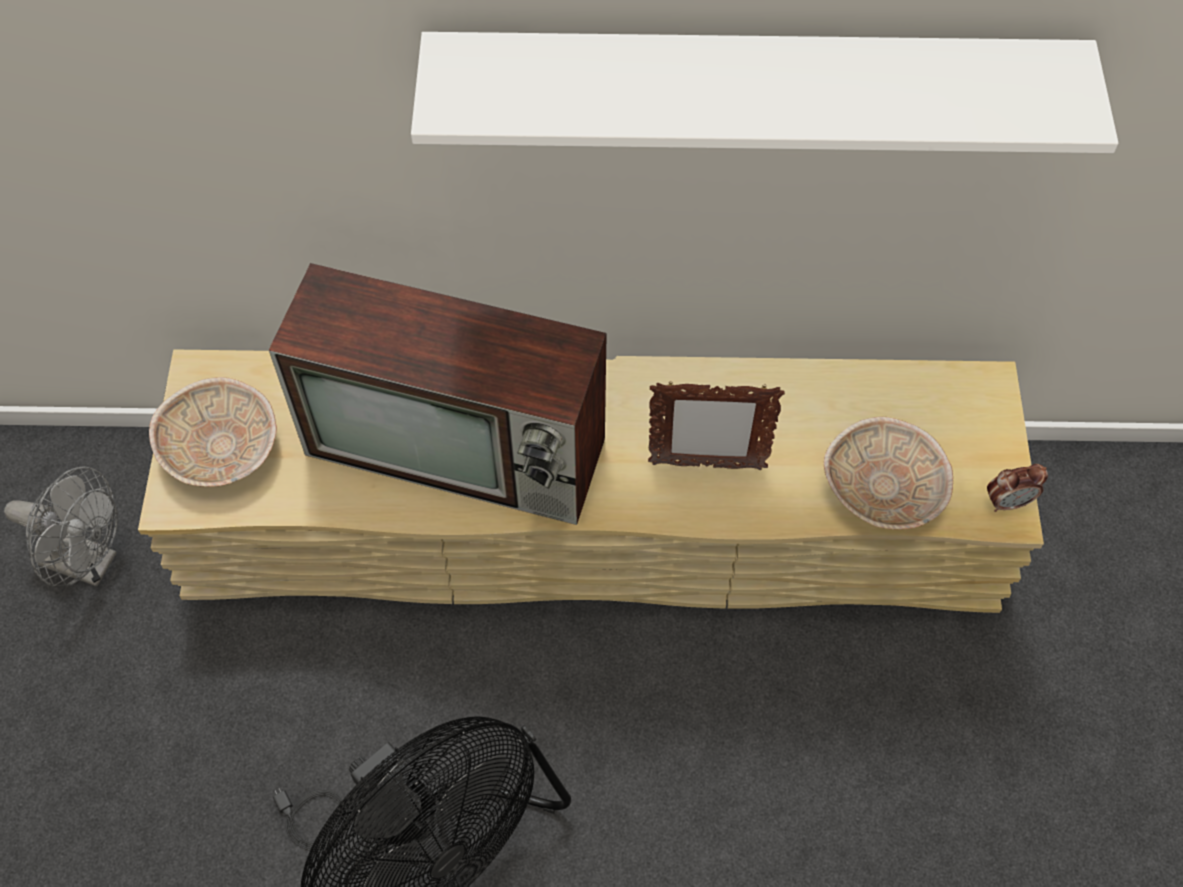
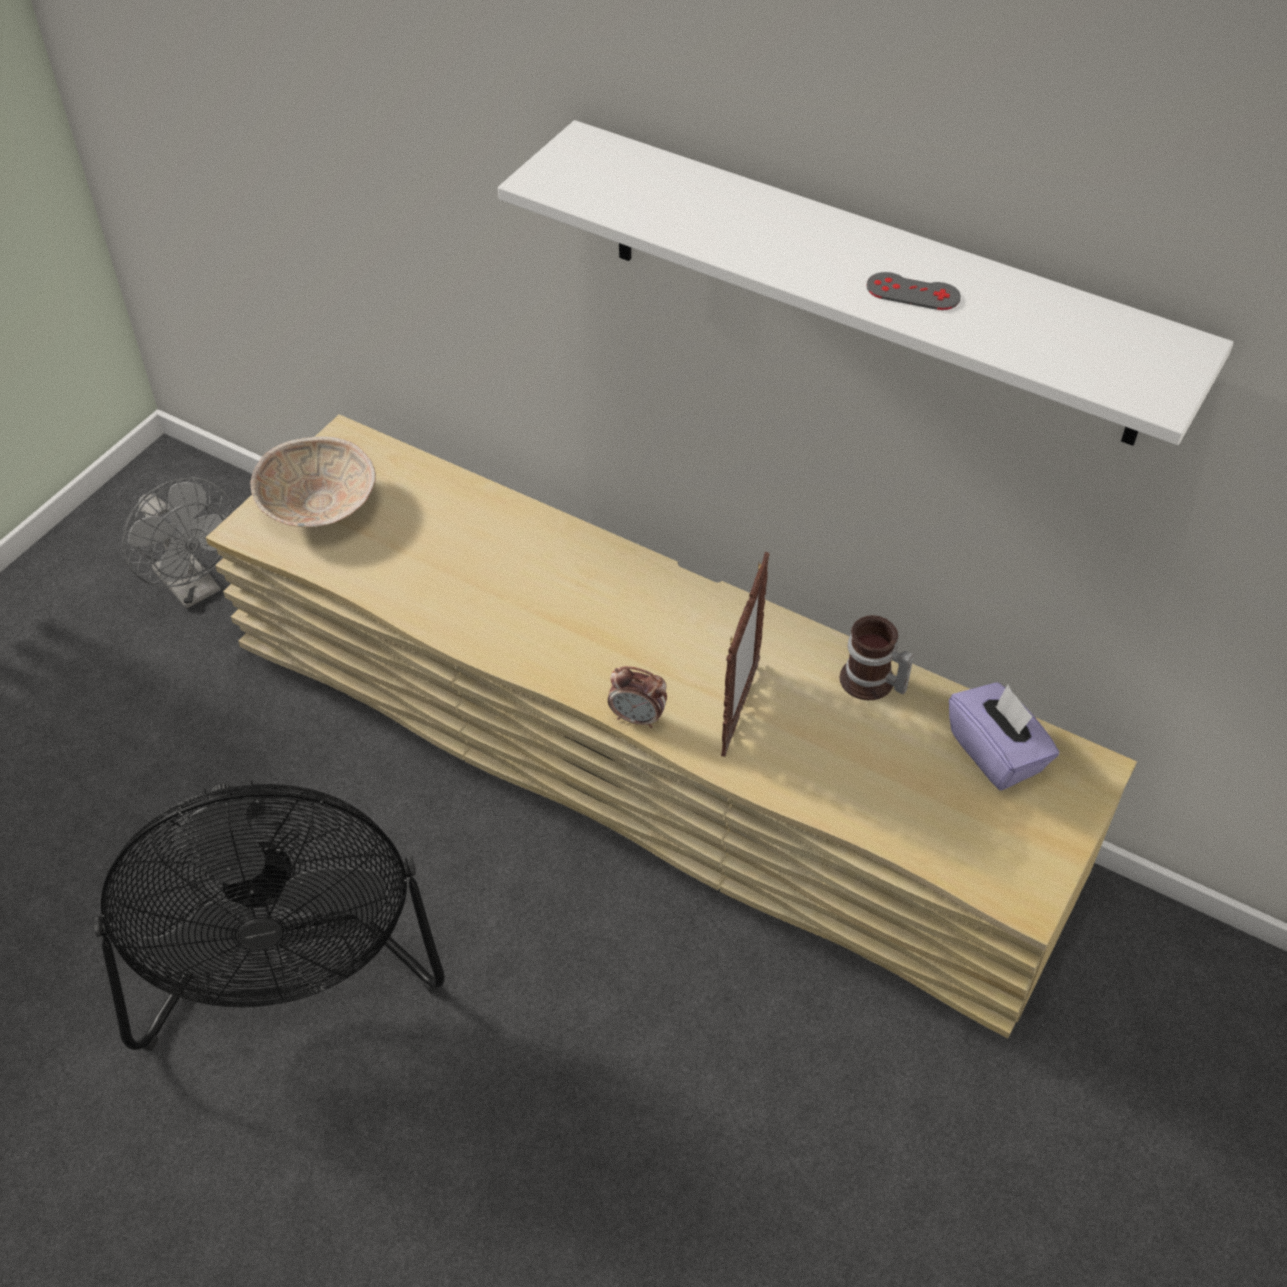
camera: 30 degrees right, 10 degrees down
(461, 447) = (522, 593): television -> none
(706, 465) = (739, 710): picture frame -> picture frame turned 105 degrees counterclockwise
(789, 391) = (870, 684): none -> mug
(836, 96) = (913, 292): none -> grey game controller
(884, 490) = (906, 814): beige bowl -> none
(916, 405) = (996, 753): none -> purple tissue box
(1008, 502) = (1034, 887): alarm clock -> alarm clock (637, 718)

